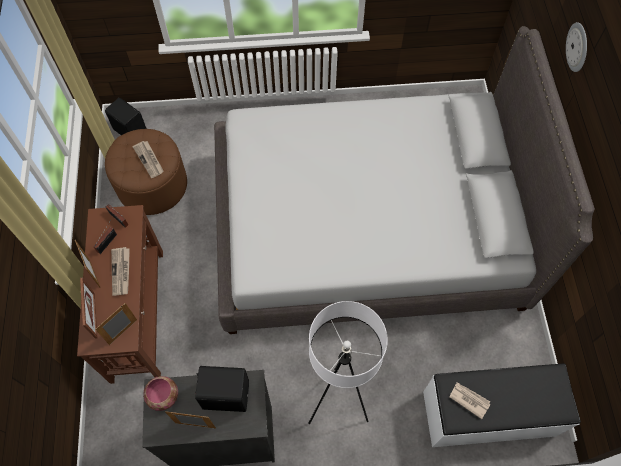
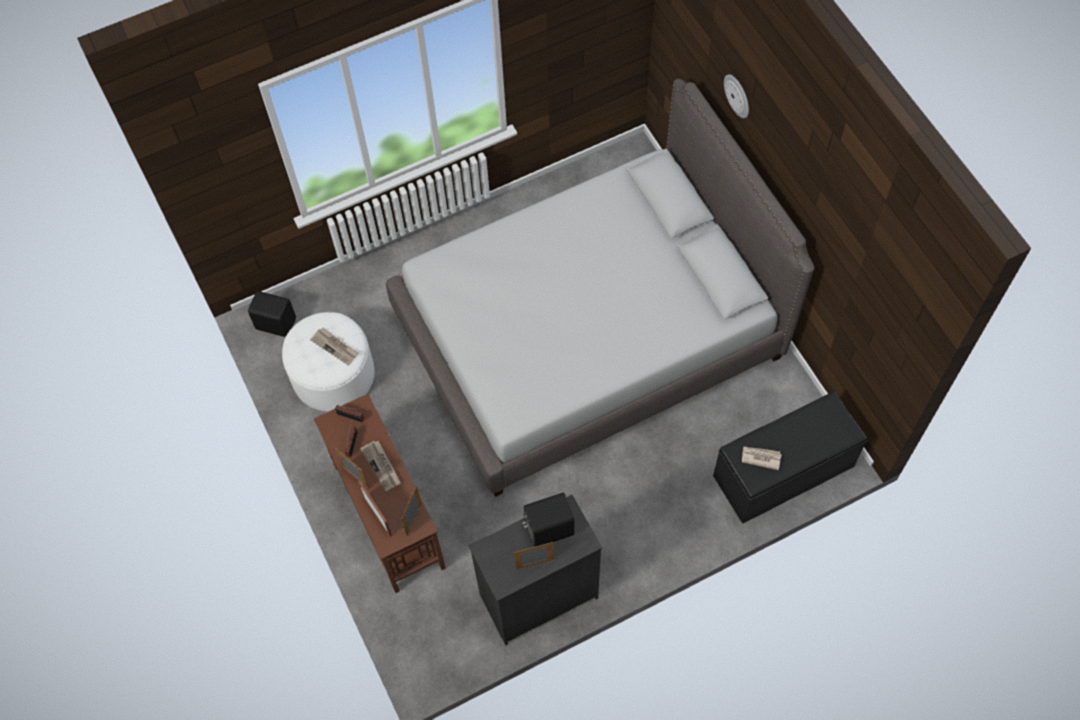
camera: 20 degrees left, 0 degrees up
(152, 185) = (333, 375): brown ottoman -> white ottoman
(164, 395) = (493, 551): bowl -> none
(337, 403) = (634, 519): white floor lamp -> none
(488, 414) = (784, 472): white bench -> black bench

